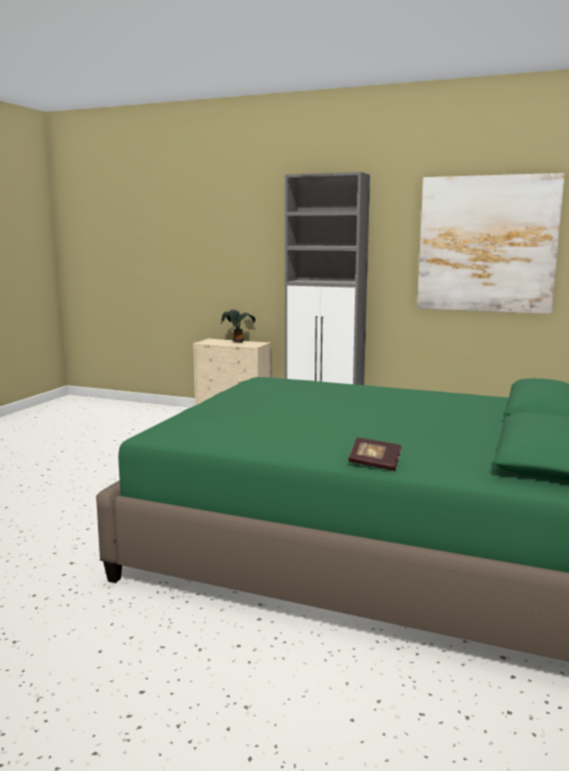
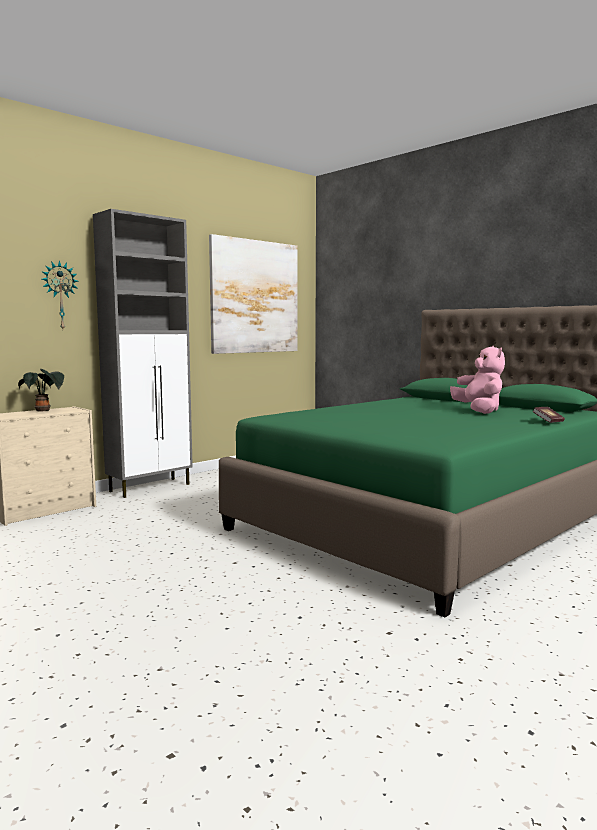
camera: 65 degrees left, 5 degrees down
(269, 250) = (59, 296): none -> wall clock
(430, 432) = (479, 411): none -> pink plush toy

